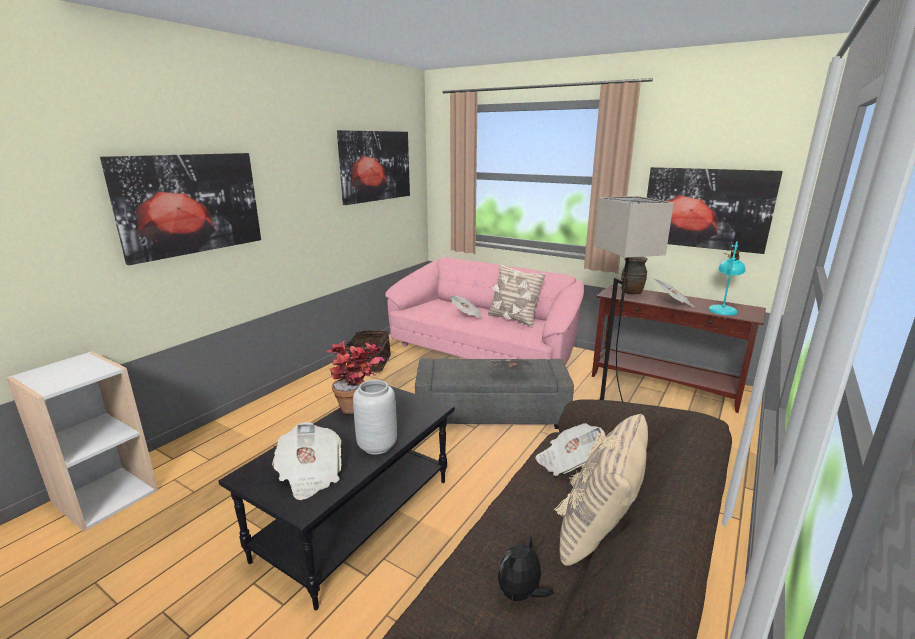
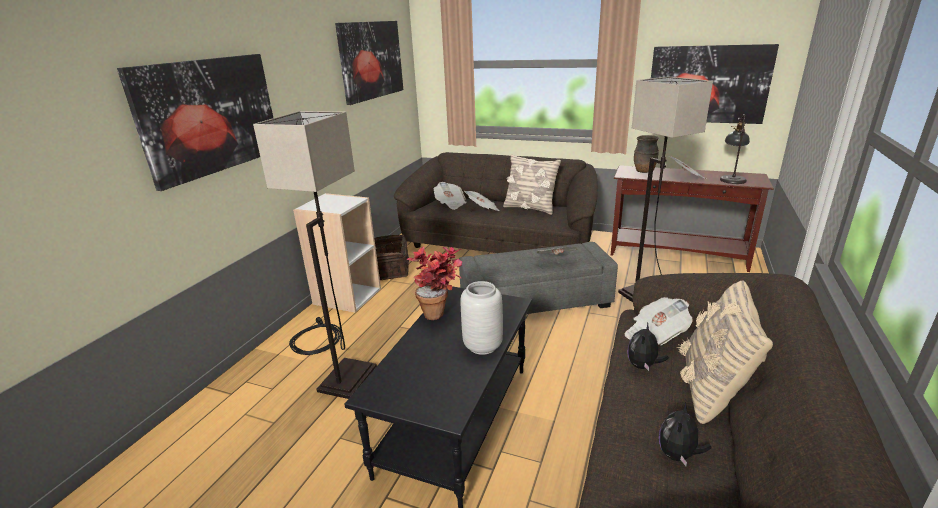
camera: 10 degrees left, 5 degrees up
(106, 496) = (178, 443): bookcase -> bookcase (347, 296)
(274, 438) = (331, 356): none -> floor lamp
(310, 475) = (435, 383): newspaper -> newspaper (450, 204)
(483, 352) = (499, 244): pink sofa -> brown sofa
(537, 493) = (643, 366): none -> plush toy
(723, 307) = (731, 177): turquoise table lamp -> grey table lamp

